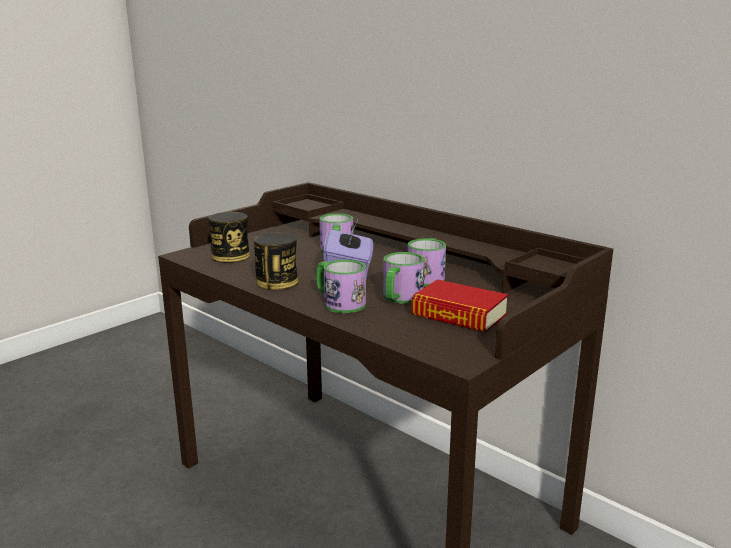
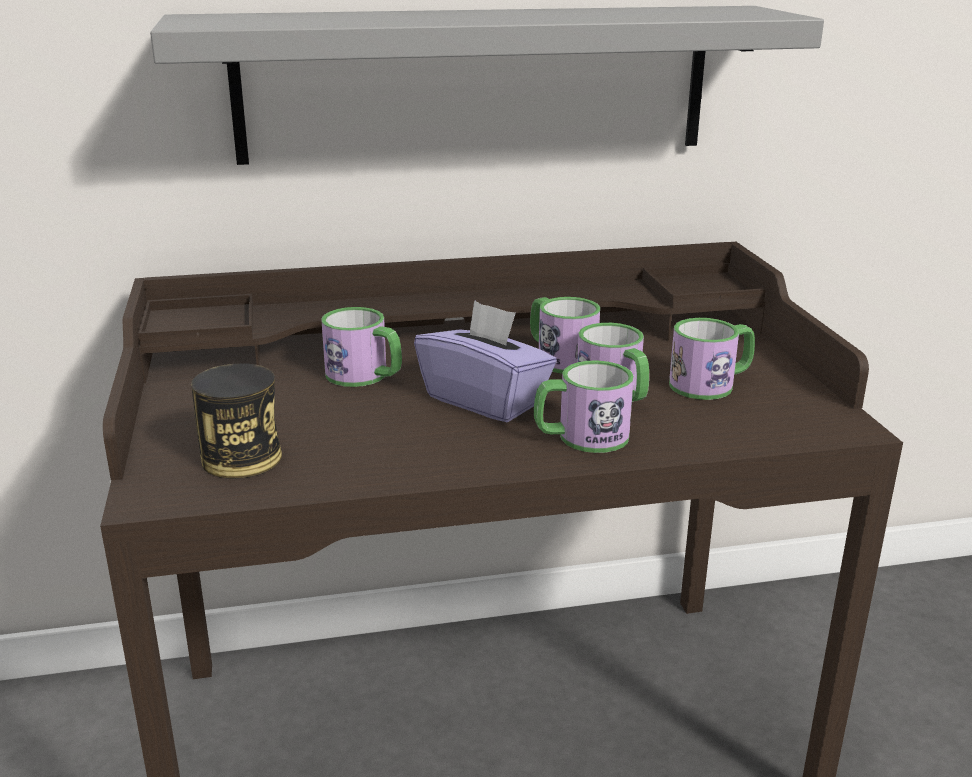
camera: 55 degrees left, 5 degrees up
(277, 282) = (433, 456): can -> none
(459, 106) = (475, 83): none -> grey shelf
(459, 315) = (711, 384): book -> mug

